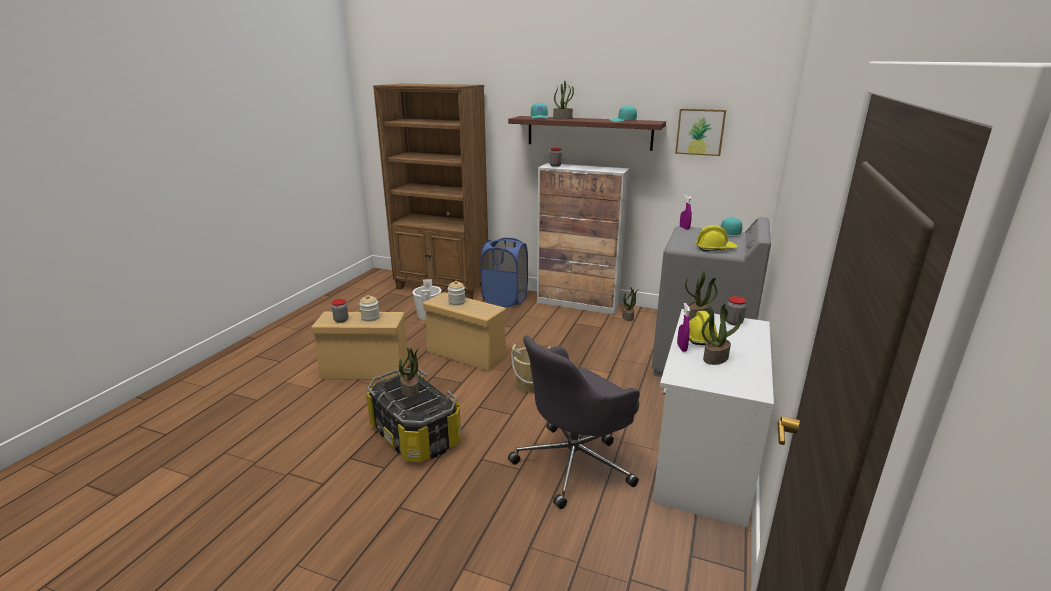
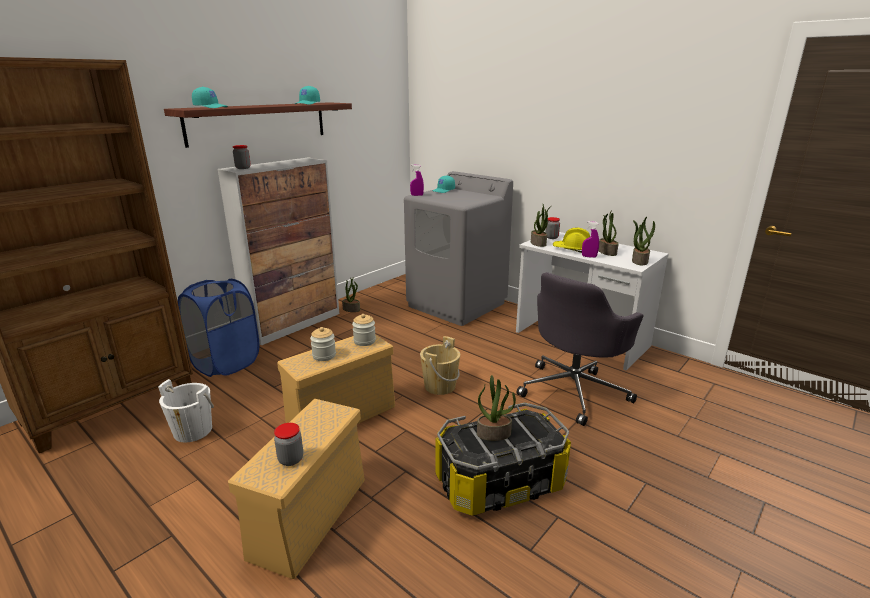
camera: 70 degrees left, 0 degrees up
(370, 317) = (308, 428): jar -> jar (364, 341)
(563, 118) = (239, 106): potted plant -> potted plant (639, 261)
(575, 463) = (574, 391): grey office chair -> grey office chair turned 60 degrees clockwise
(700, 131) = (356, 110): picture -> none
(715, 249) = (477, 198): yellow hard hat -> none

